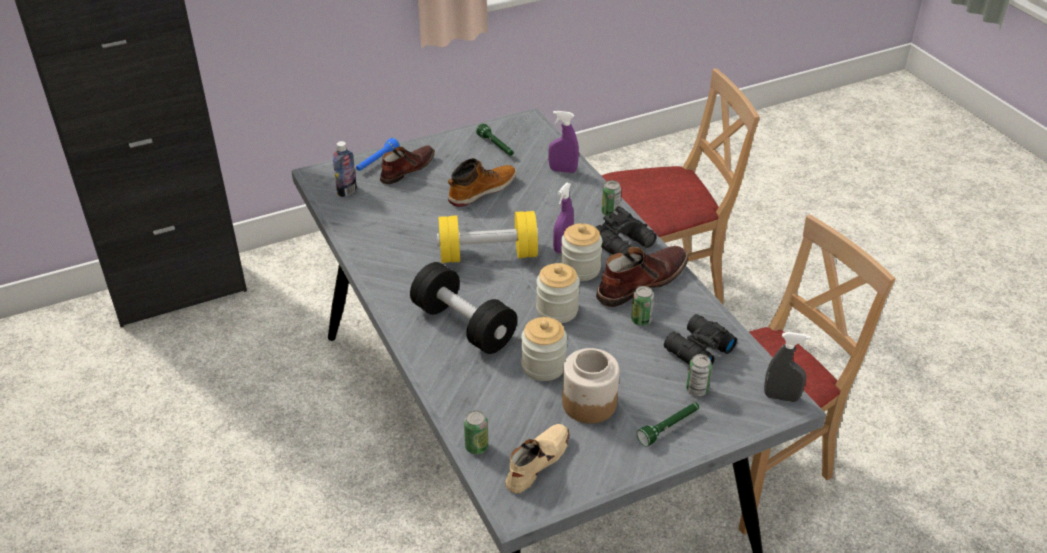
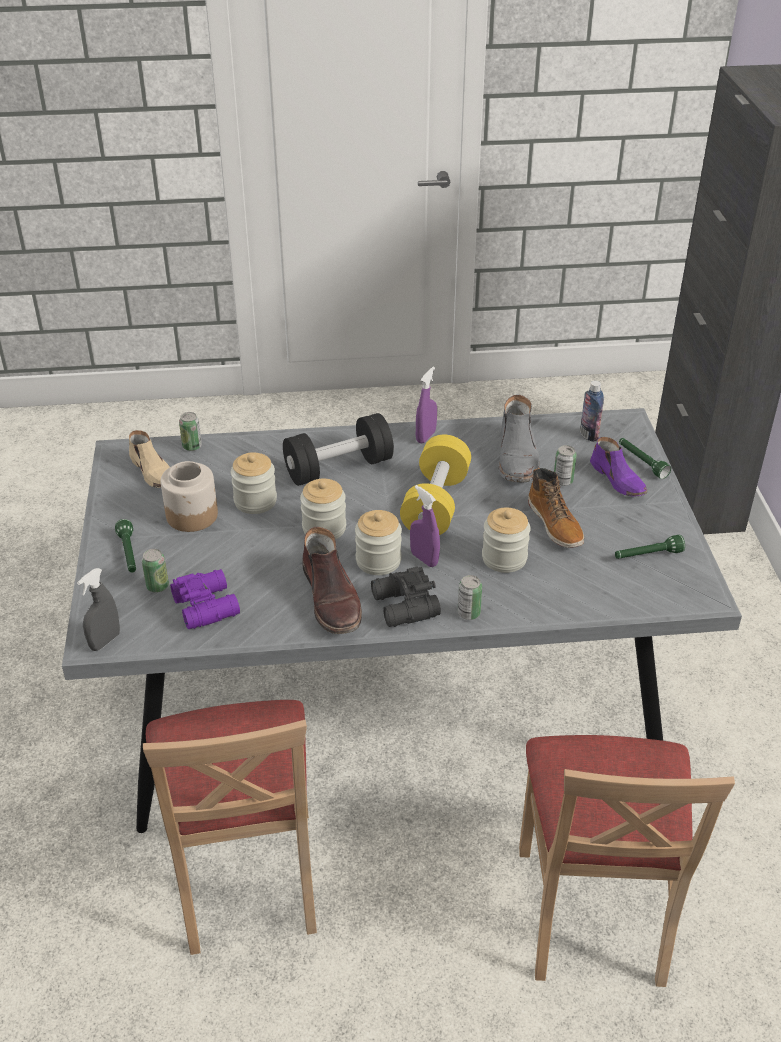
camera: 110 degrees right, 0 degrees up
(377, 161) = (641, 462): blue flashlight -> green flashlight
(398, 223) = (518, 458): none -> grey boot
(407, 169) = (618, 480): brown shoe -> purple shoe
(538, 207) = (504, 558): none -> jar
(563, 170) = (574, 598): purple spray bottle -> purple spray bottle (426, 436)
(641, 320) = (274, 580): can -> can (563, 481)
(697, 350) = (207, 605): black binoculars -> purple binoculars

